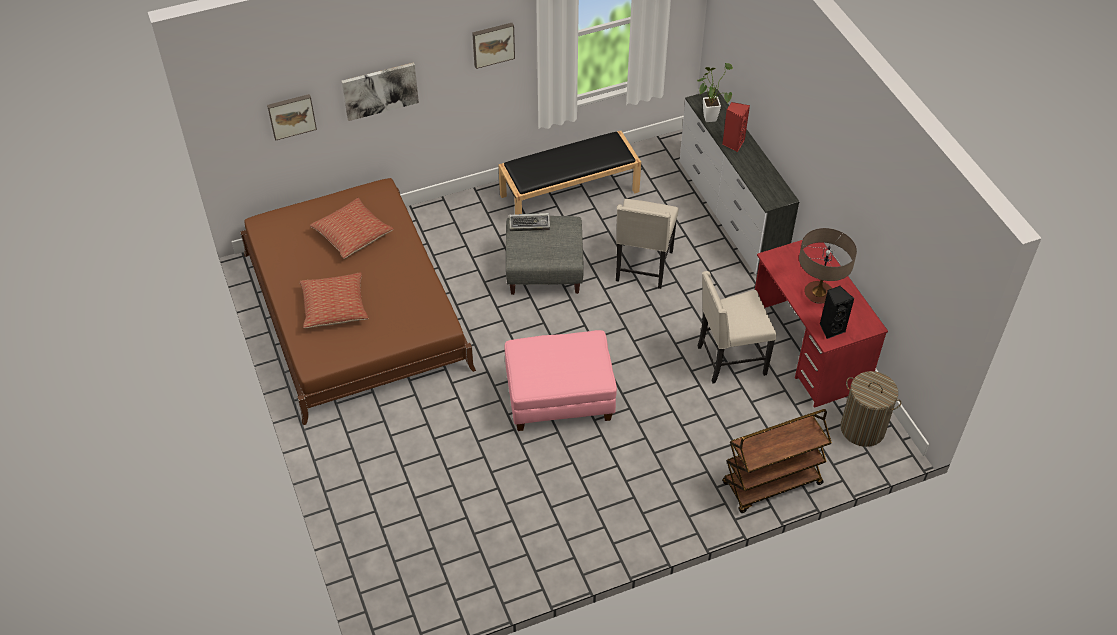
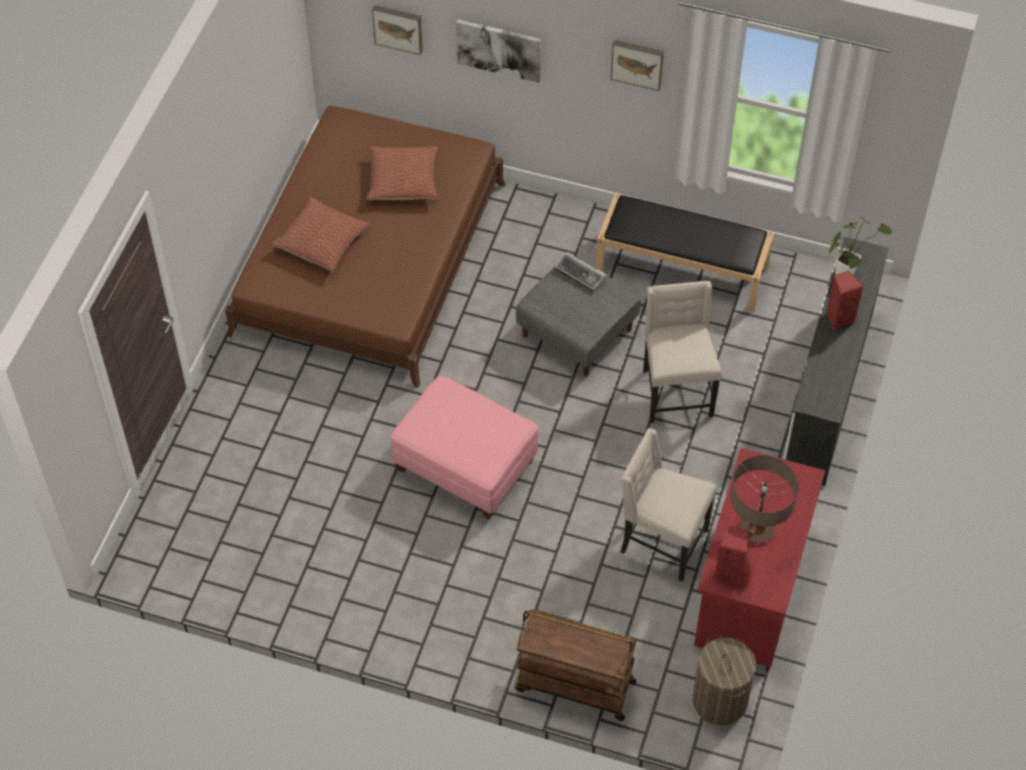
camera: 40 degrees right, 5 degrees up
(643, 267) = (675, 392): beige chair -> beige chair turned 120 degrees clockwise
(831, 328) = (730, 571): black speaker -> red speaker

